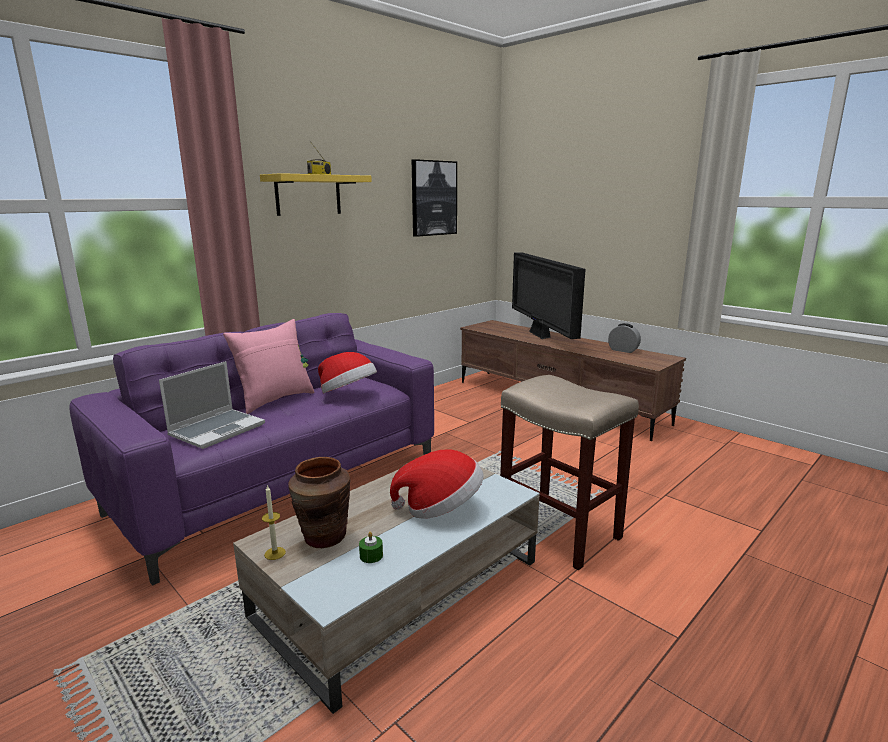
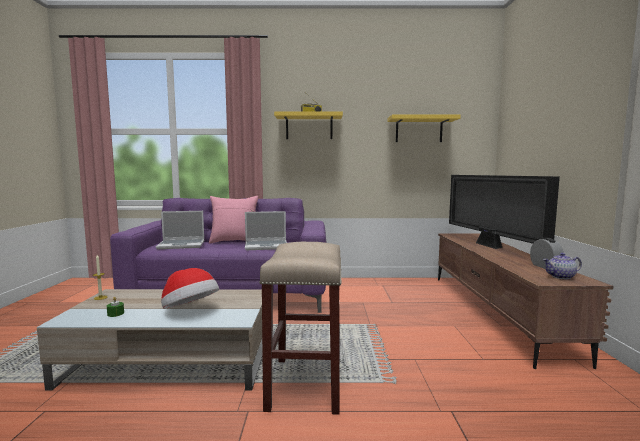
camera: 45 degrees right, 10 degrees down
(324, 537) = (126, 300): brown vase -> none
(348, 394) = (267, 246): hat -> laptop
(433, 198) = (419, 130): picture -> yellow shelf
(540, 335) = (490, 246): television -> television turned 45 degrees counterclockwise
(651, 358) = (561, 277): none -> teapot

